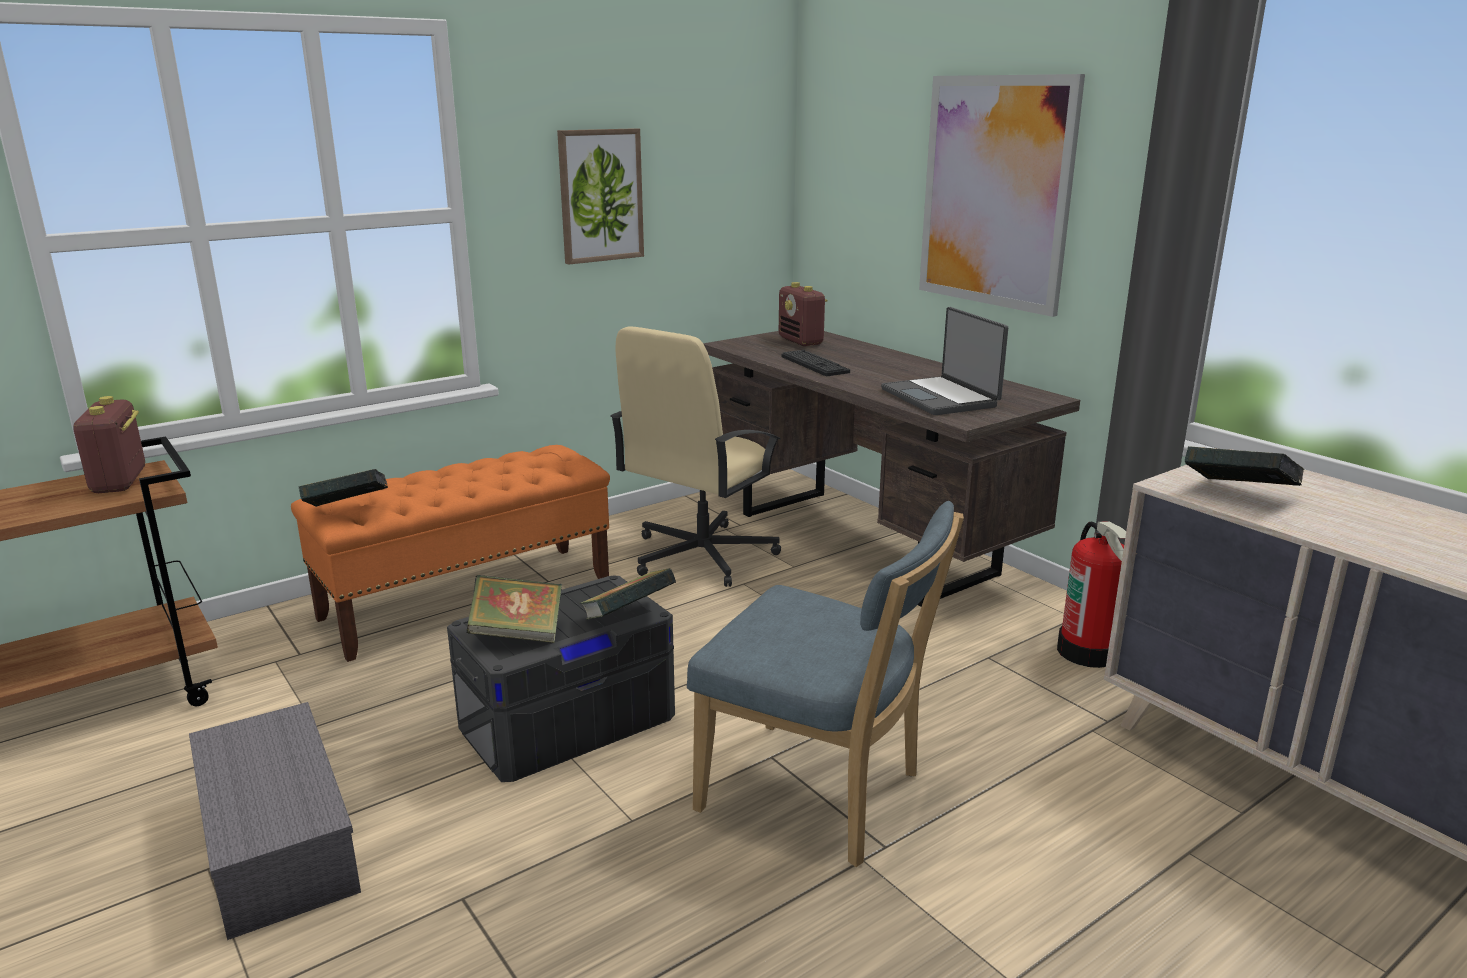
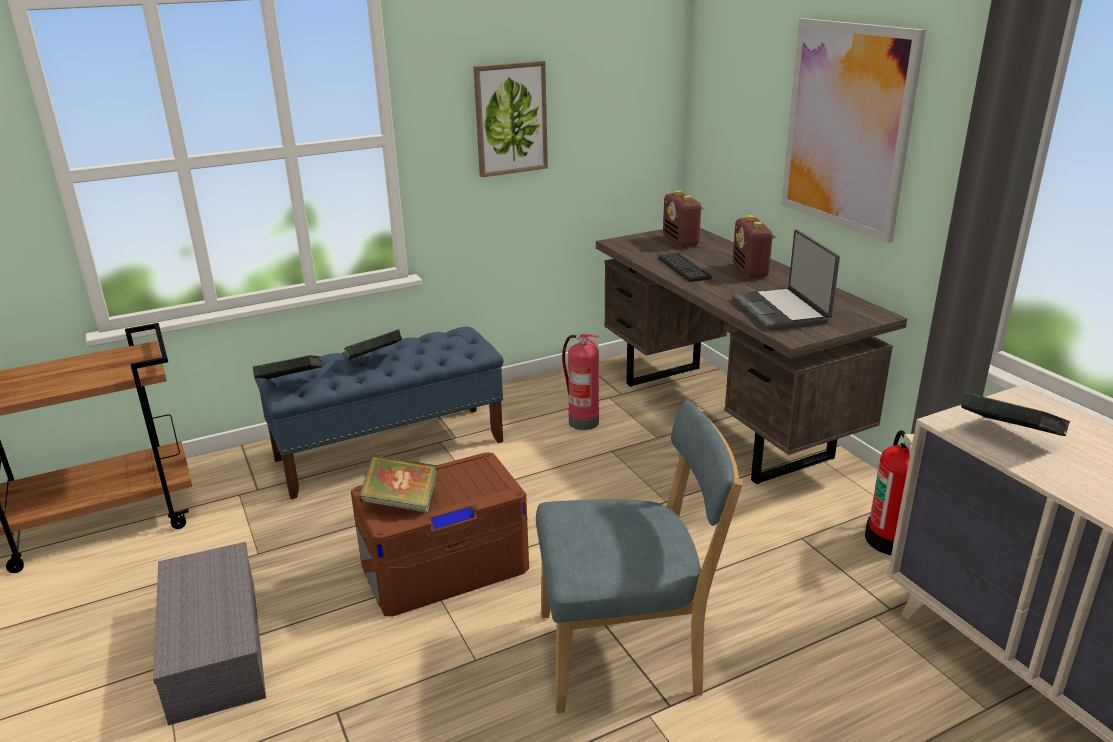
camera: 10 degrees right, 5 degrees up
(119, 482) = (121, 361): radio -> radio (750, 271)
(468, 599) = (390, 450): orange bench -> blue bench
(568, 721) = (445, 566): grey storage box -> brown storage box
(628, 618) = (490, 494): book -> book (374, 361)
(700, 556) = (582, 422): beige office chair -> fire extinguisher
(819, 795) = (627, 653): blue chair -> blue chair turned 45 degrees counterclockwise

